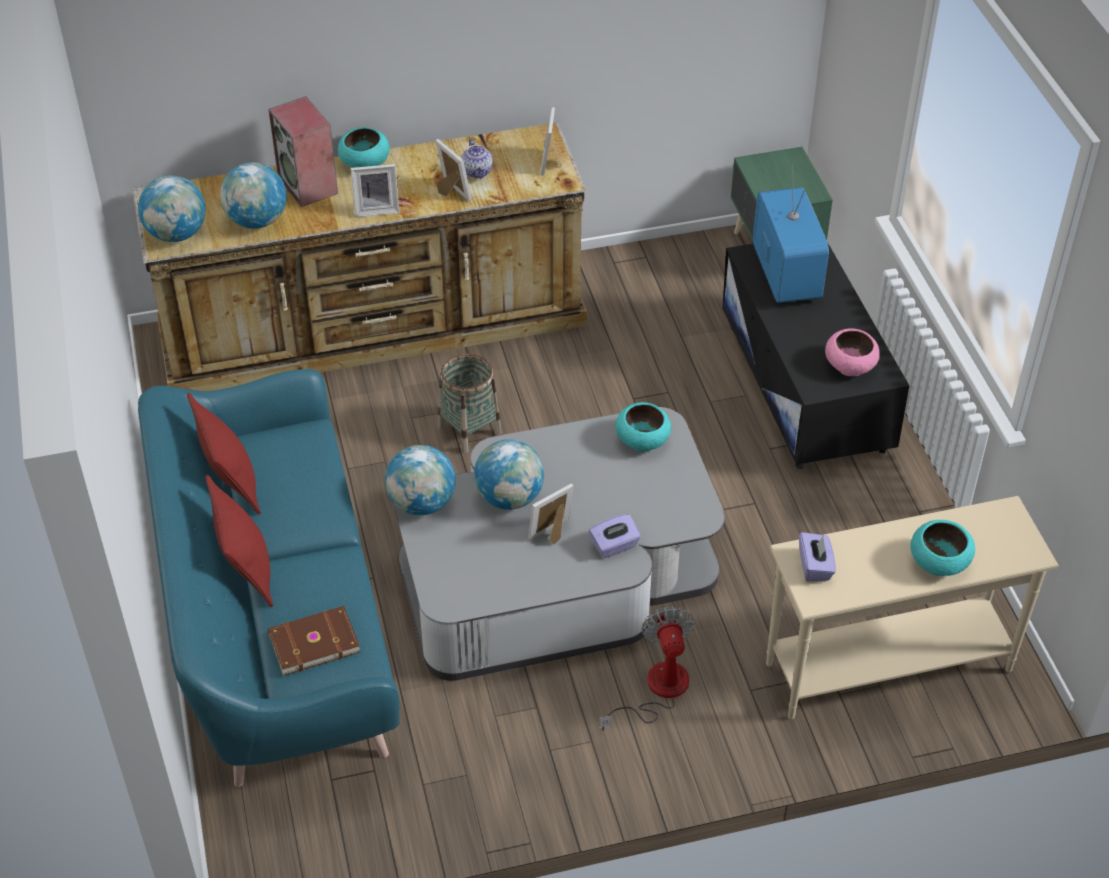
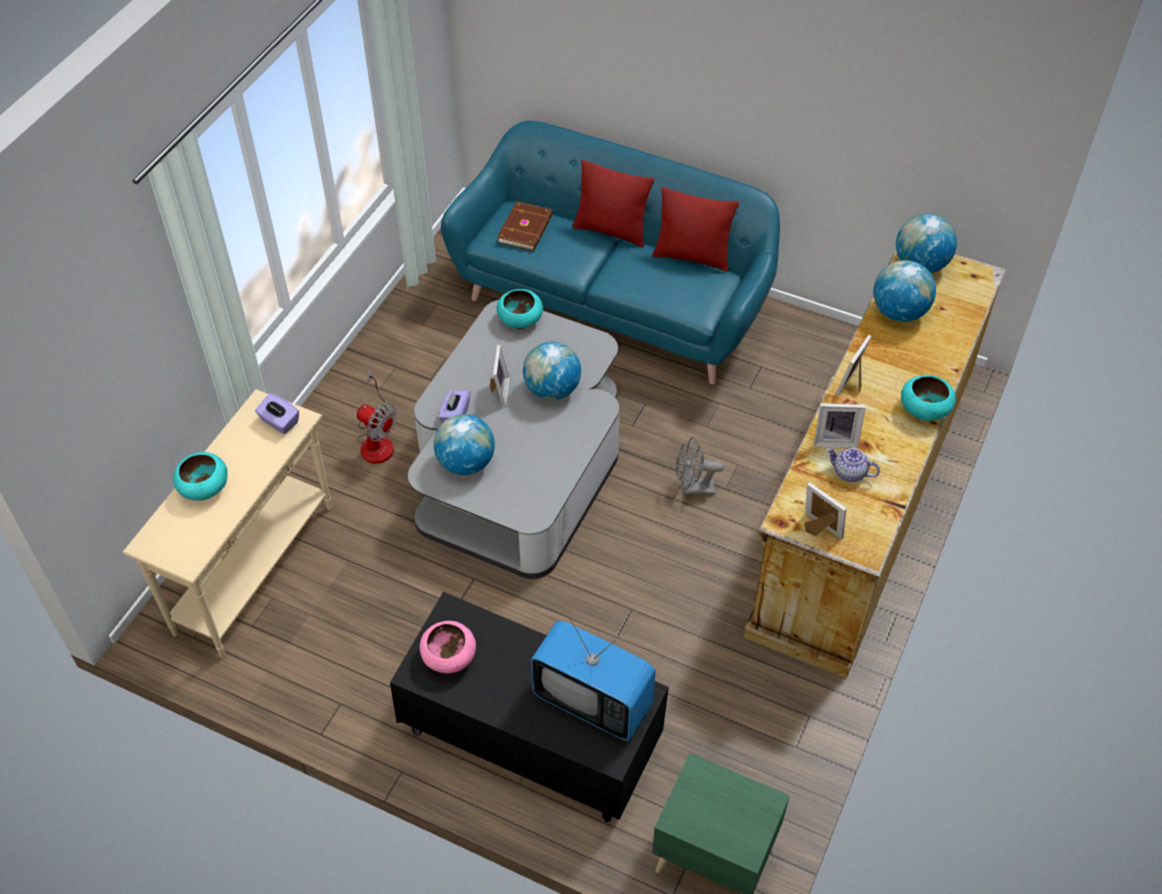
camera: 130 degrees right, 5 degrees up
(309, 186) = (920, 361): speaker -> none
(422, 503) = (593, 346): globe -> globe (466, 463)
(469, 430) = (693, 488): basket -> grey fan
(643, 439) = (527, 493): turquoise bowl -> turquoise bowl (520, 320)

